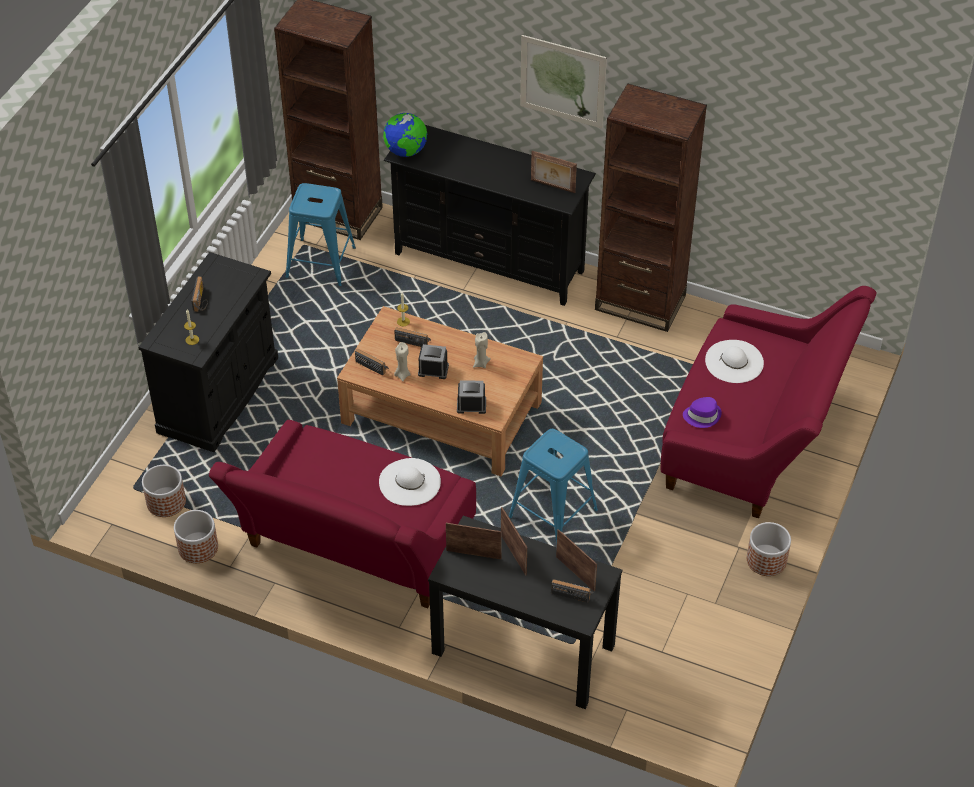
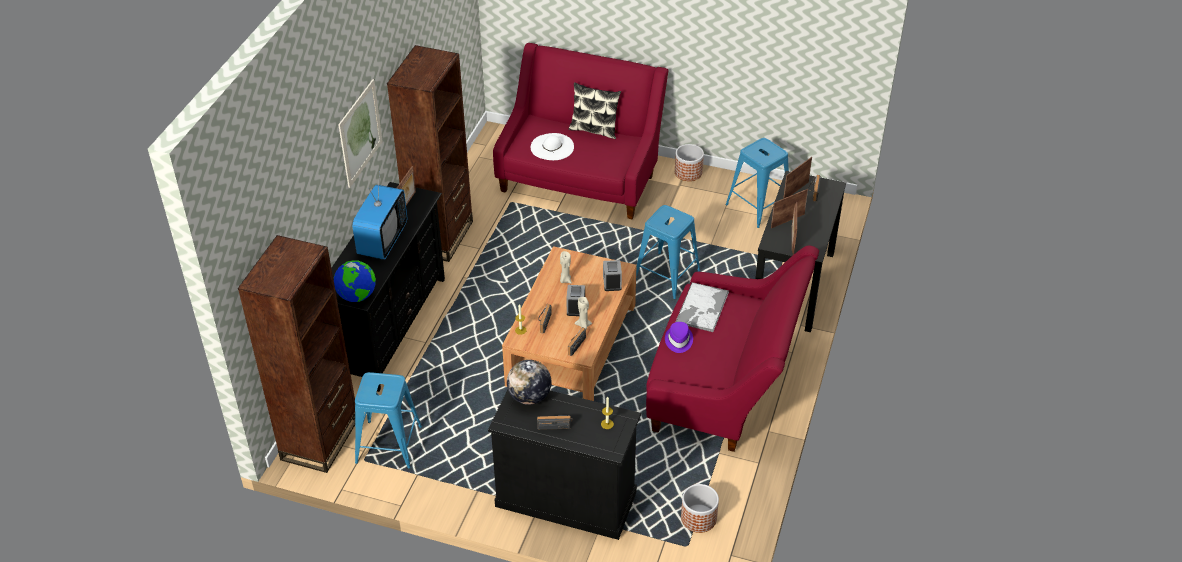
camera: 95 degrees left, 5 degrees down
(197, 548) = (744, 487): planter -> none
(244, 283) = (529, 397): none -> globe
(409, 482) = (702, 308): white hat -> tray
(492, 168) = (382, 240): none -> television
(689, 632) = (757, 206): none -> blue stool
(702, 415) = (608, 161): purple hat -> purple hat (678, 340)
(773, 406) = (594, 129): none -> pillow

